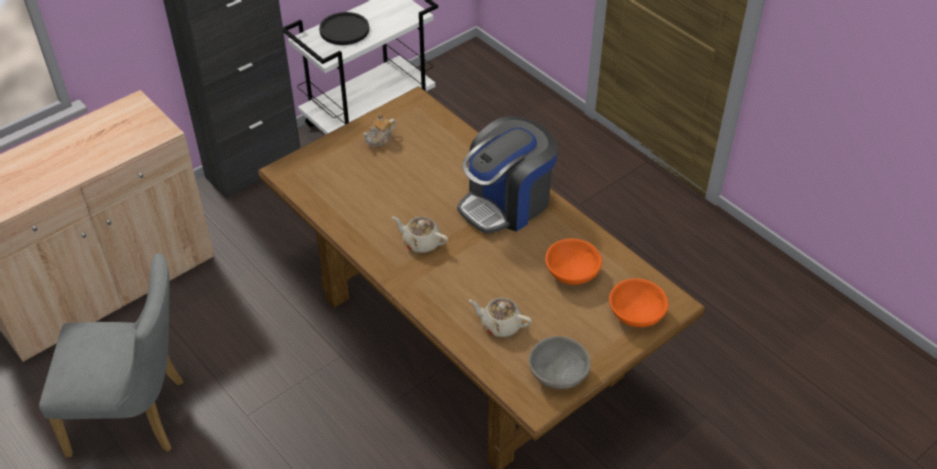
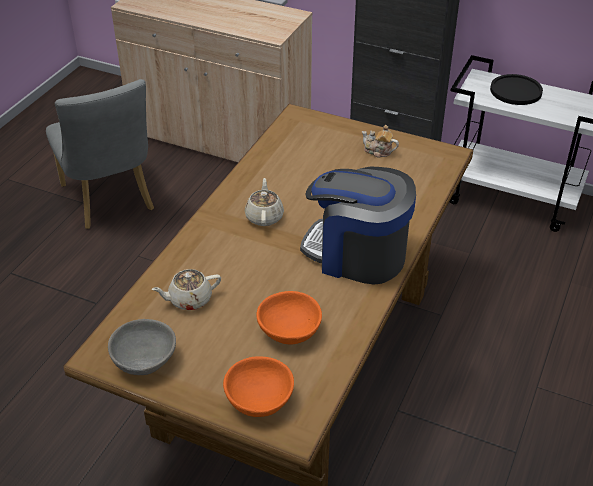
camera: 65 degrees right, 5 degrees down
(500, 325) = (189, 299): beige teapot -> beige teapot turned 105 degrees counterclockwise

